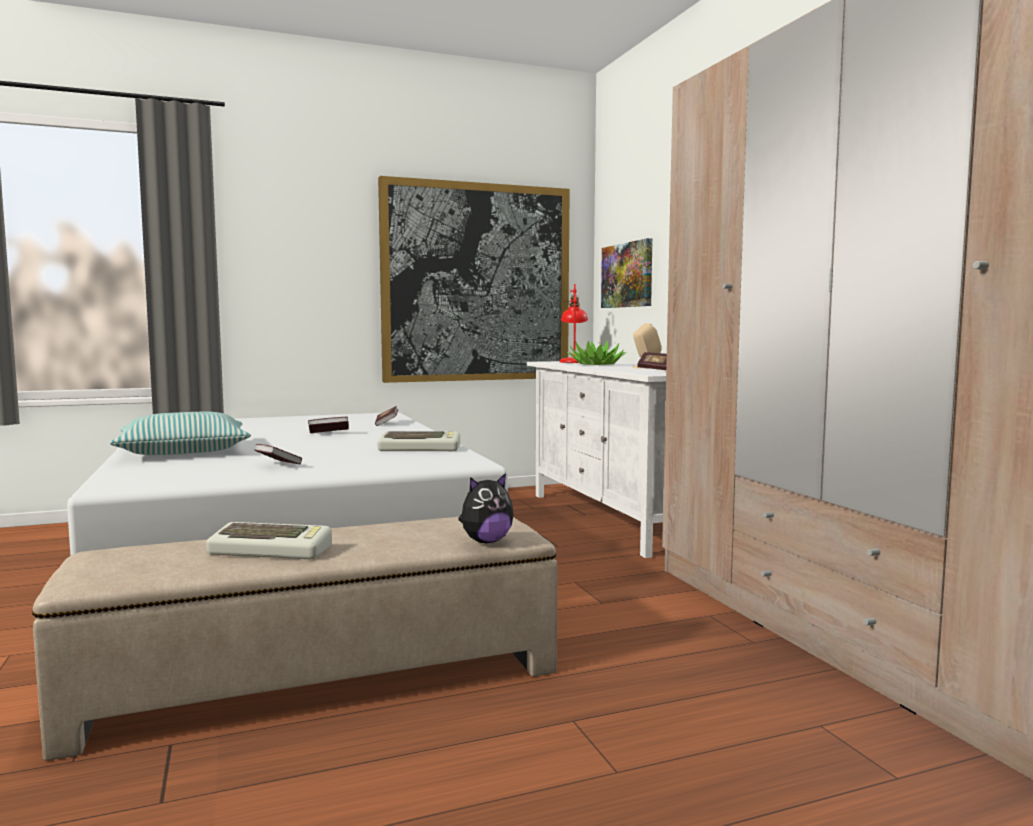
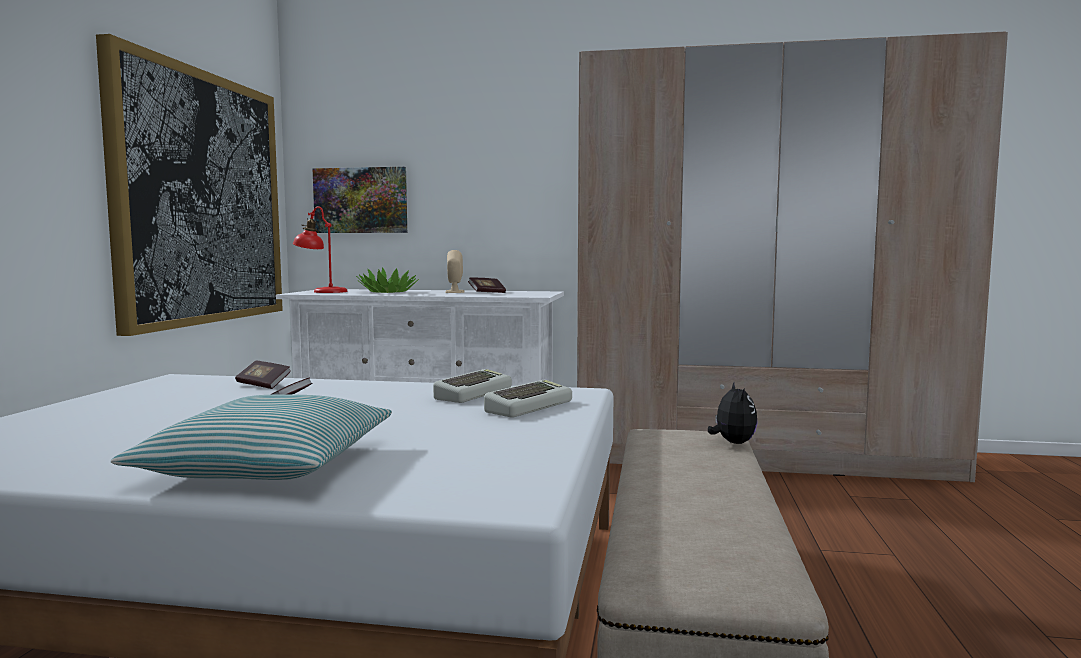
camera: 60 degrees left, 0 degrees up
(273, 550) = (706, 502): keyboard -> keyboard (528, 406)
(278, 465) = (485, 436): book -> none

